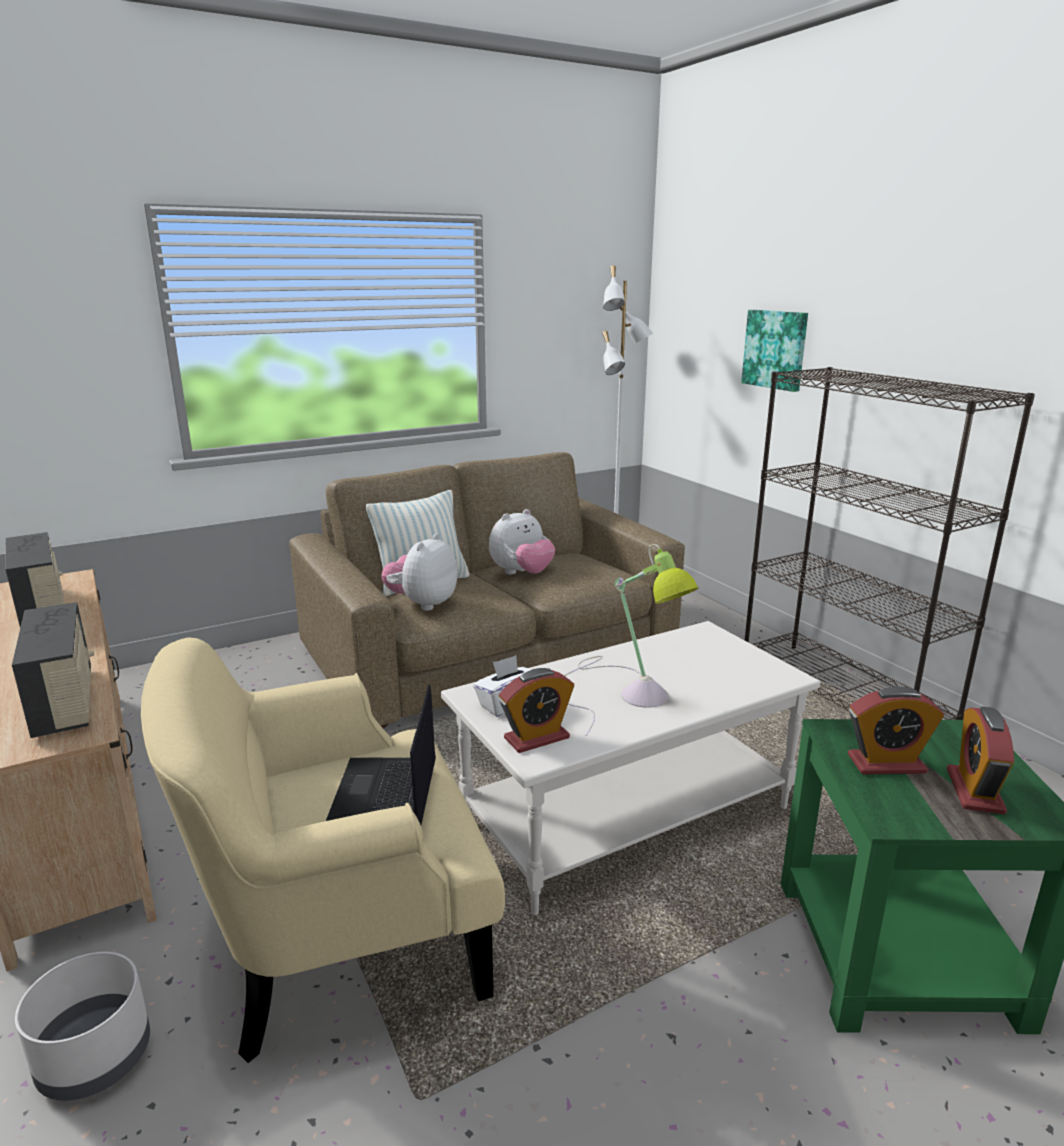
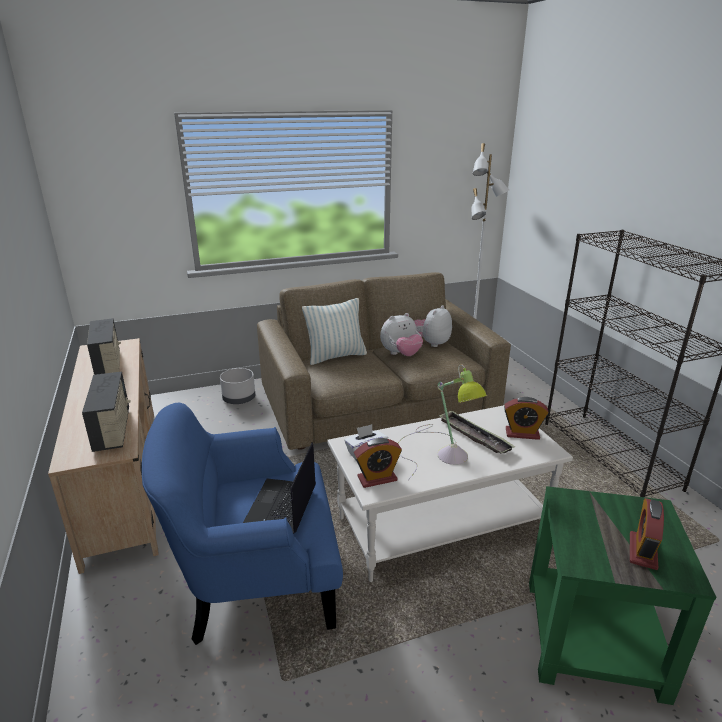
camera: 10 degrees right, 5 degrees up
(94, 1057) = (118, 628): grey planter -> grey planter (239, 398)
(342, 940) = (256, 581): beige armchair -> blue armchair
(422, 604) = (332, 373): plush toy -> plush toy (431, 343)
(668, 667) = (474, 436): none -> tray
(776, 349) = (589, 211): picture -> none
(886, 764) = (590, 525): alarm clock -> alarm clock (522, 433)

